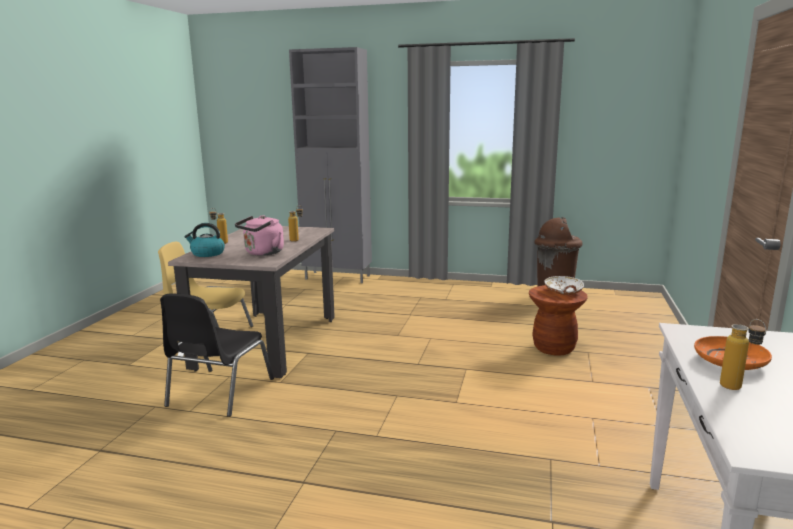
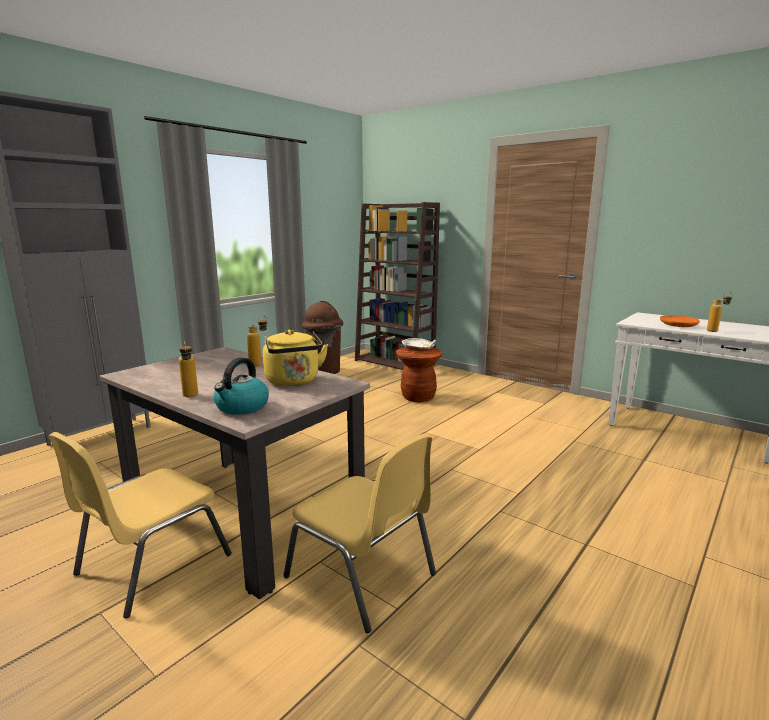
camera: 65 degrees left, 0 degrees up
(219, 393) = (363, 576): black chair -> yellow chair
(262, 253) = (293, 382): pink kettle -> yellow kettle
(644, 315) = (395, 362): none -> brown bookcase

